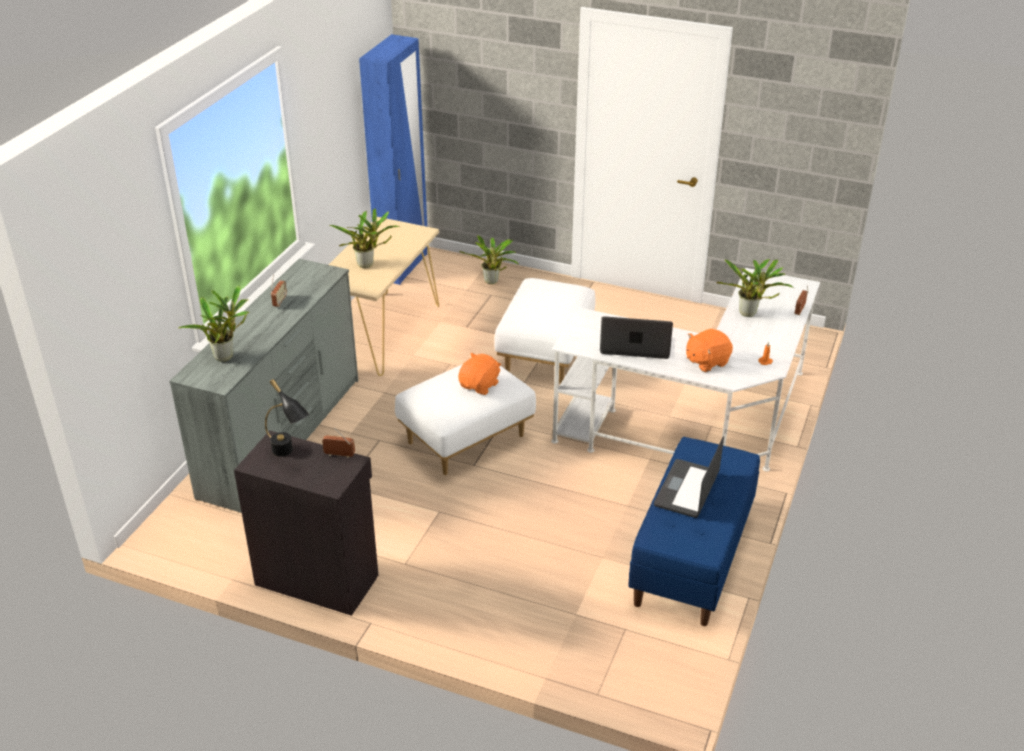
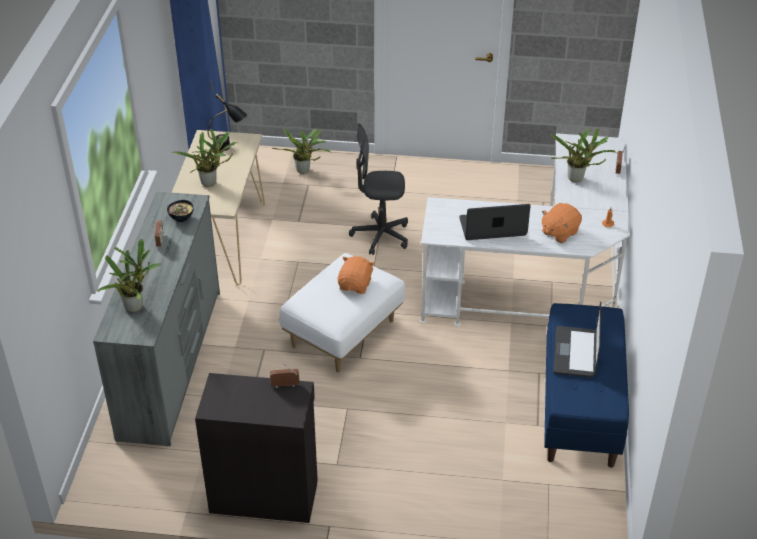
camera: 15 degrees left, 5 degrees up
(289, 454) = (238, 393): black table lamp -> black table lamp (229, 148)
(310, 285) = (181, 218): none -> bowl
(544, 353) = (380, 236): white ottoman -> grey office chair

